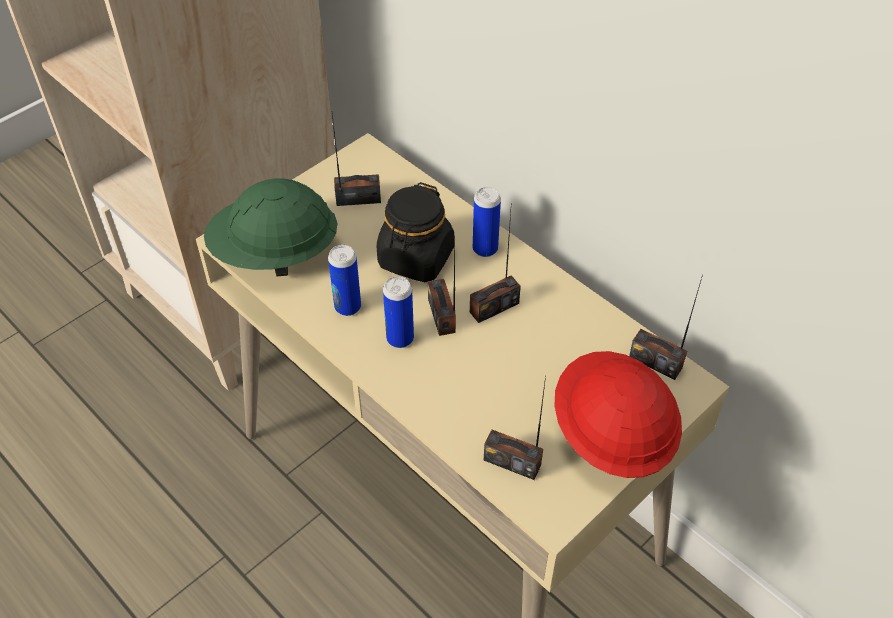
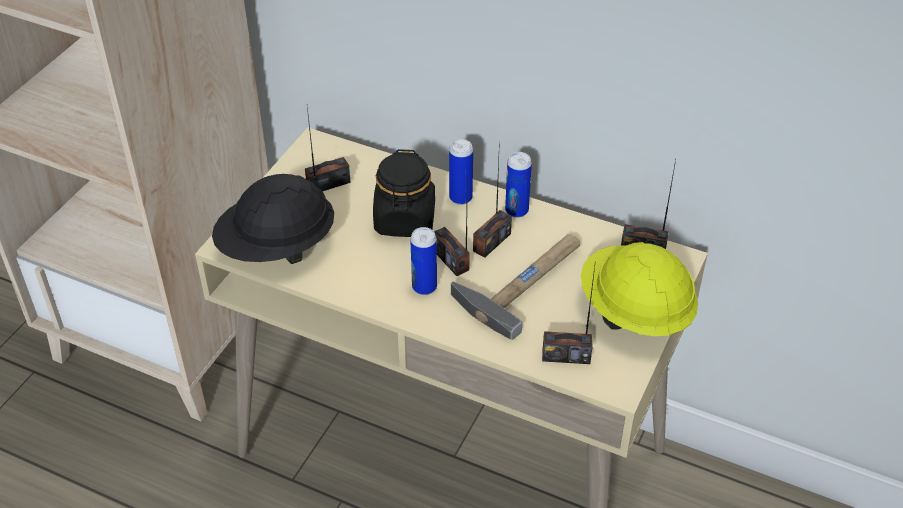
camera: 20 degrees left, 5 degrees down
(275, 254) = (277, 248): green hard hat -> black hard hat
(347, 307) = (365, 274): can -> can (516, 211)
(508, 361) = (524, 281): none -> hammer
(611, 434) = (634, 312): red hard hat -> yellow hard hat

